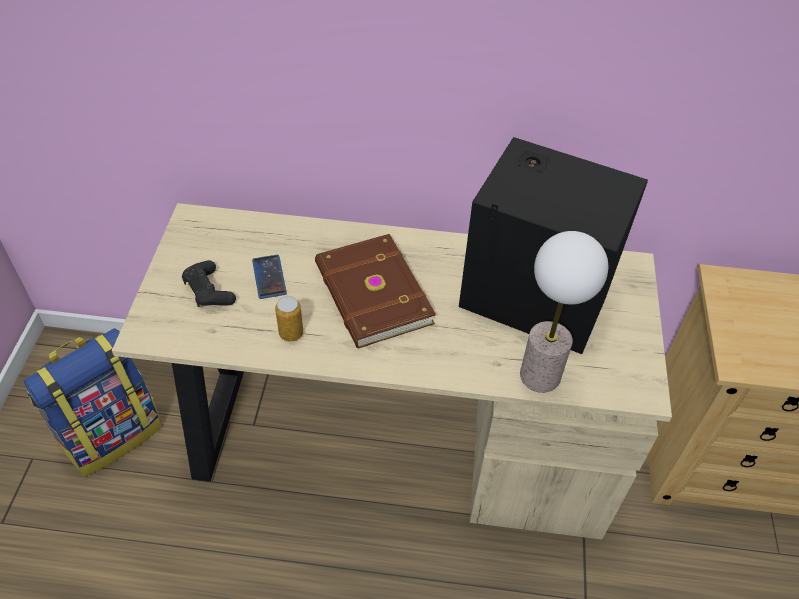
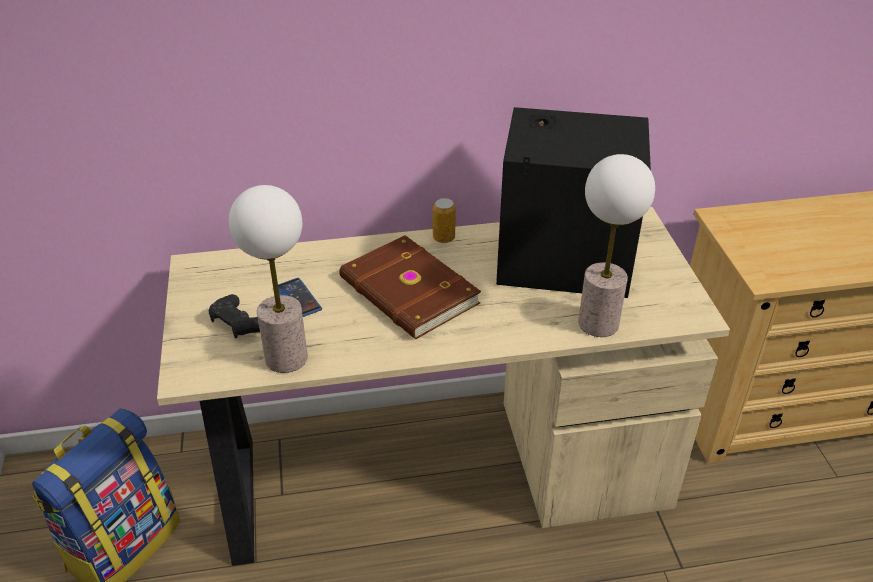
camera: 15 degrees left, 10 degrees down
(235, 338) = (285, 358): none -> table lamp
(291, 333) = (342, 341): can -> can (443, 238)

